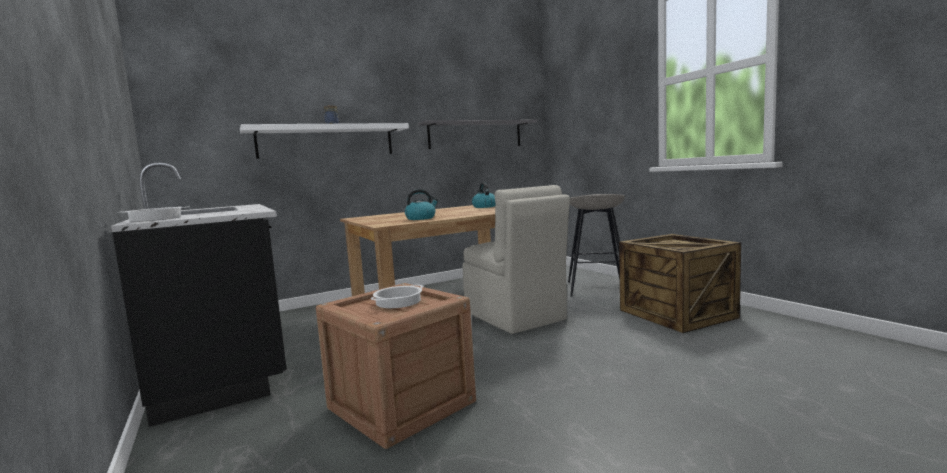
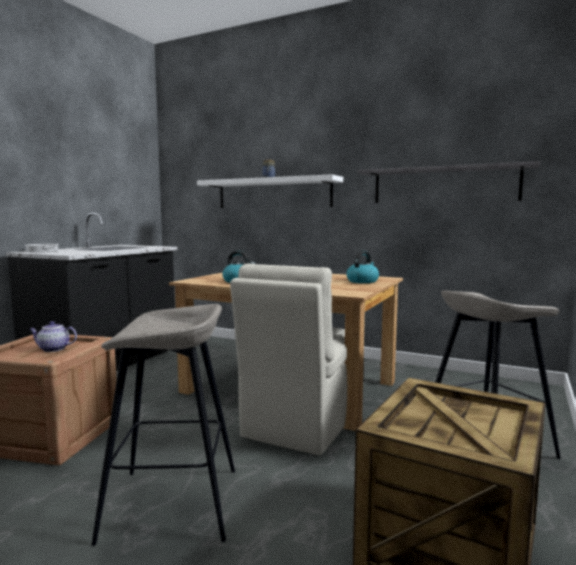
camera: 55 degrees right, 0 degrees up
(398, 302) = (53, 349): cooking pot -> teapot
(584, 364) = (172, 504): none -> grey stool

